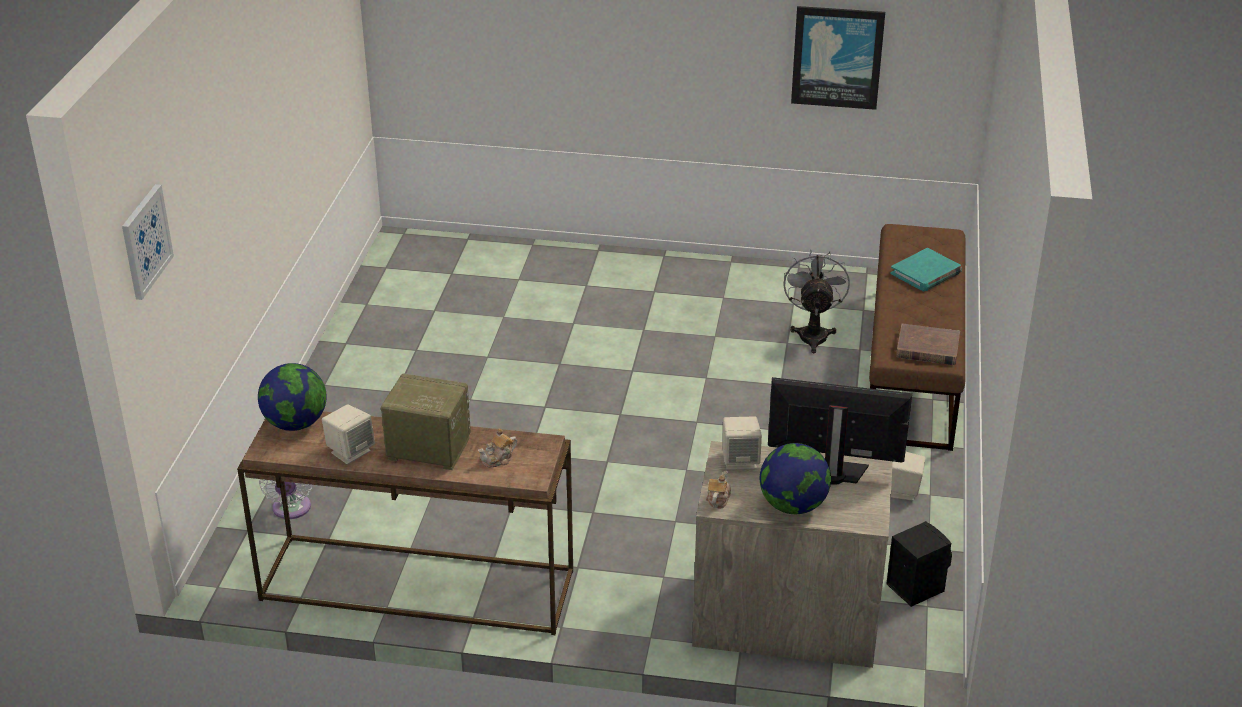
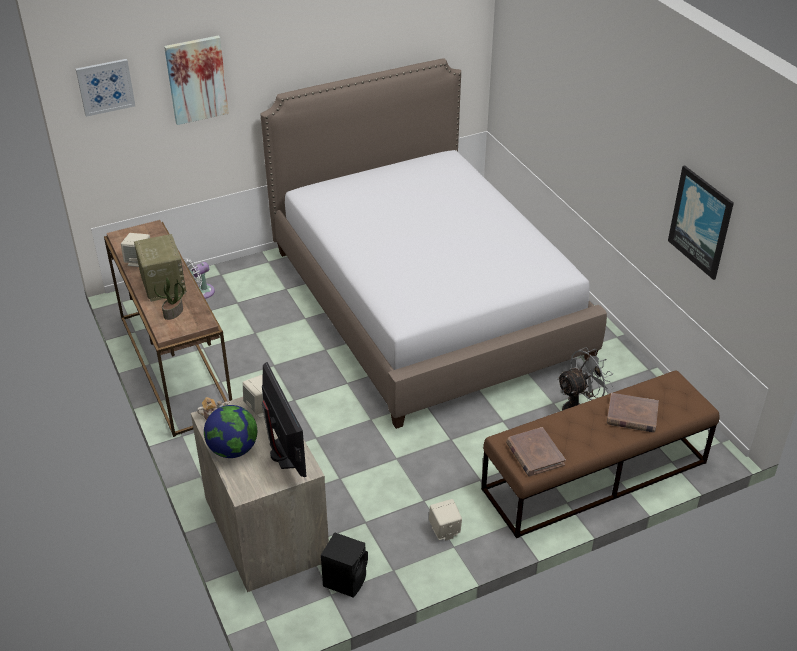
camera: 55 degrees right, 5 degrees up
(204, 185) = (196, 79): none -> picture
(295, 424) = (149, 233): globe -> none
(498, 459) = (173, 312): teapot -> potted plant
(533, 349) = (426, 303): none -> bed
(926, 273) = (632, 415): turquoise book -> brown book

